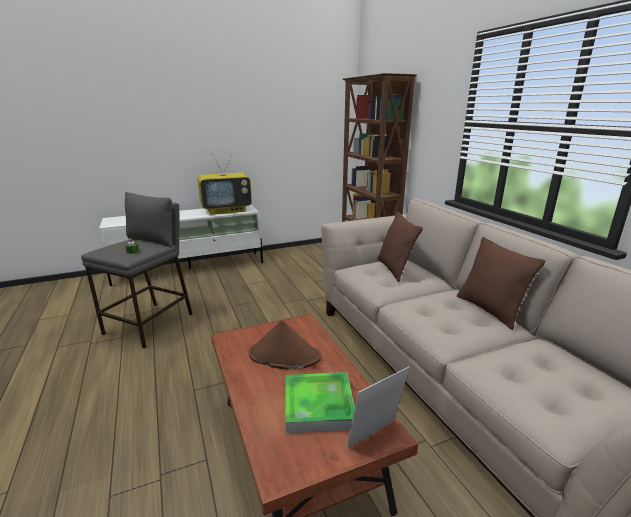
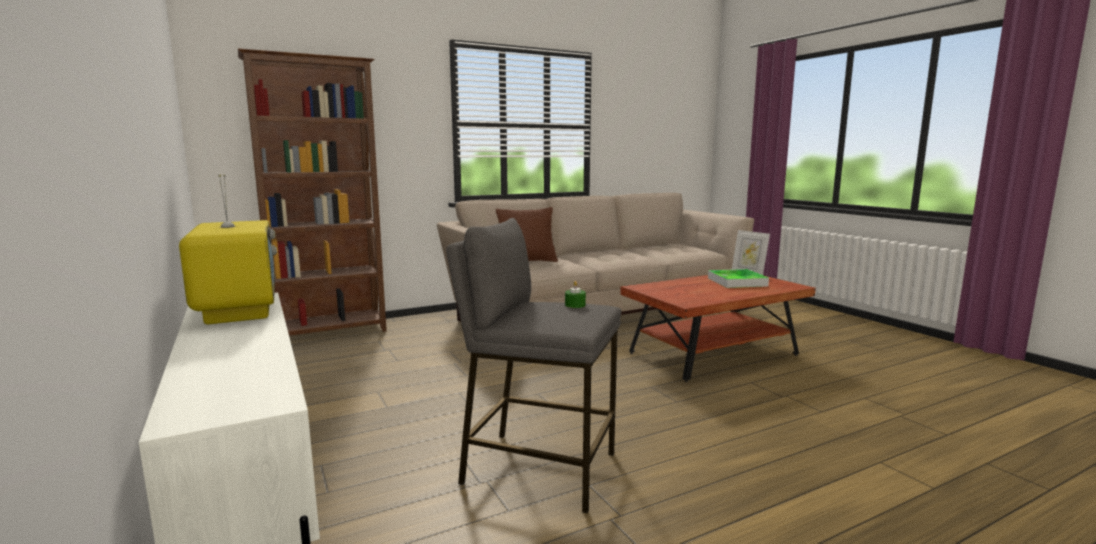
camera: 95 degrees left, 10 degrees down
(284, 355) = (694, 289): brown hat -> none
(489, 310) = (598, 250): brown pillow -> none

